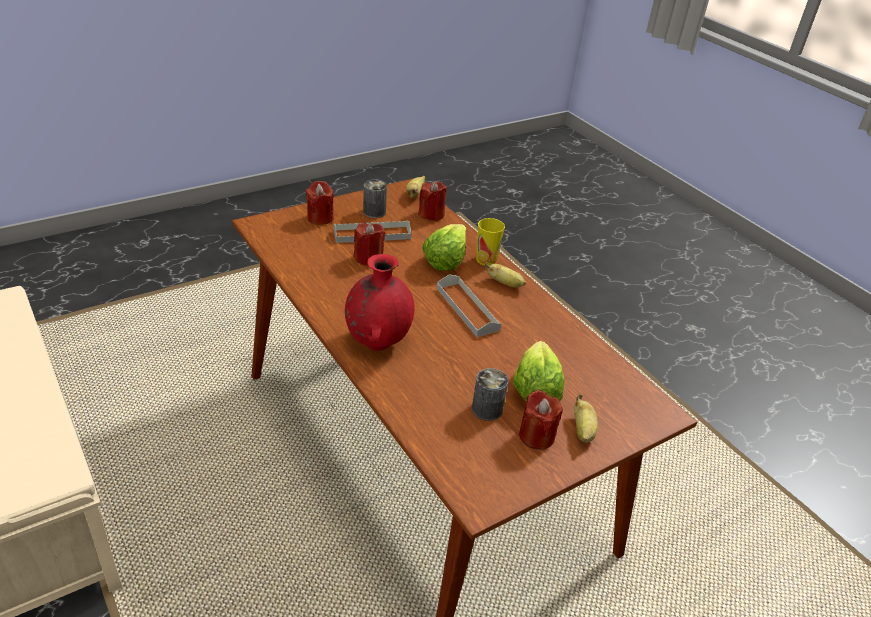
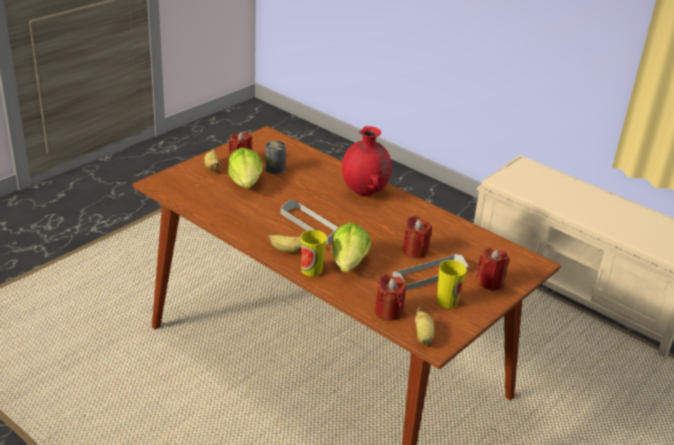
camera: 165 degrees right, 5 degrees down
(374, 212) = (447, 301): can -> cup

